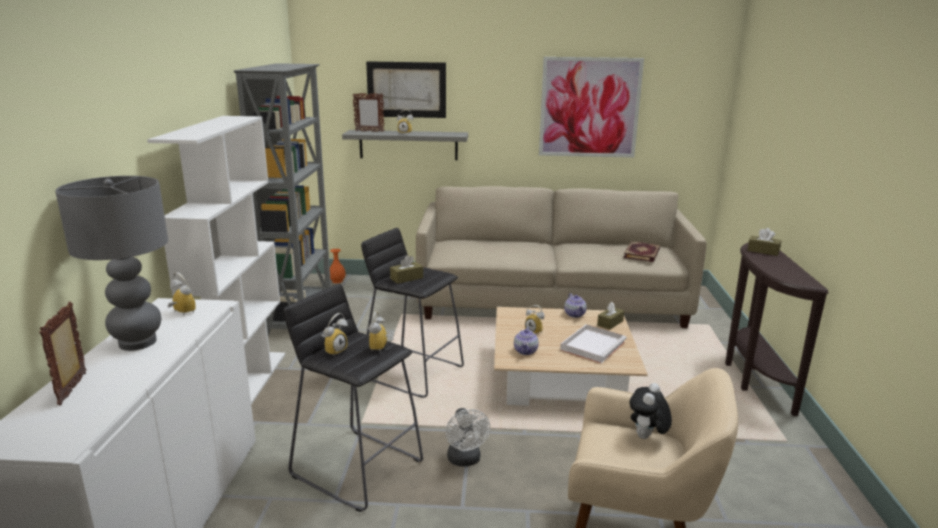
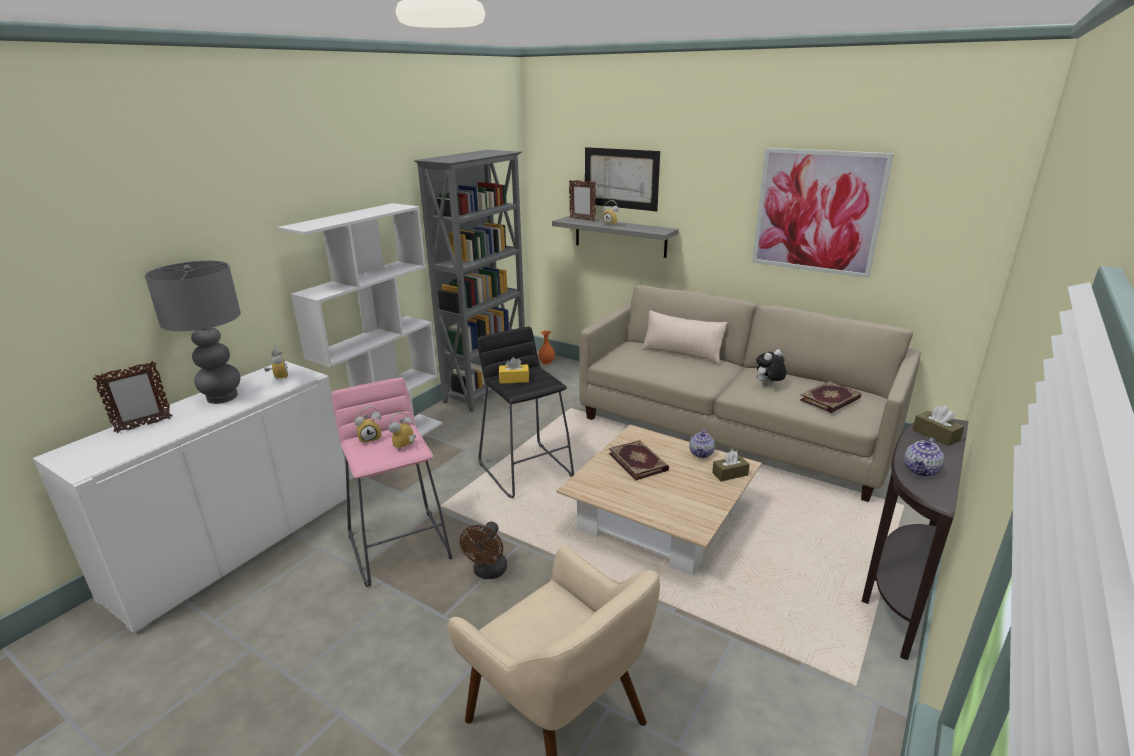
camera: 30 degrees right, 5 degrees up
(74, 388) = (143, 425): picture frame -> picture frame turned 150 degrees counterclockwise
(357, 467) = (400, 545): black stool -> pink stool
(406, 278) = (514, 379): brown tissue box -> yellow tissue box
(465, 460) = (488, 572): white fan -> brown fan
(499, 241) = (682, 353): none -> beige pillow
(526, 351) = (605, 481): teapot -> teapot (921, 470)
(535, 331) = (638, 462): alarm clock -> book
(593, 345) = (681, 494): white tray -> none
(646, 438) = (580, 620): plush toy -> plush toy (768, 386)

